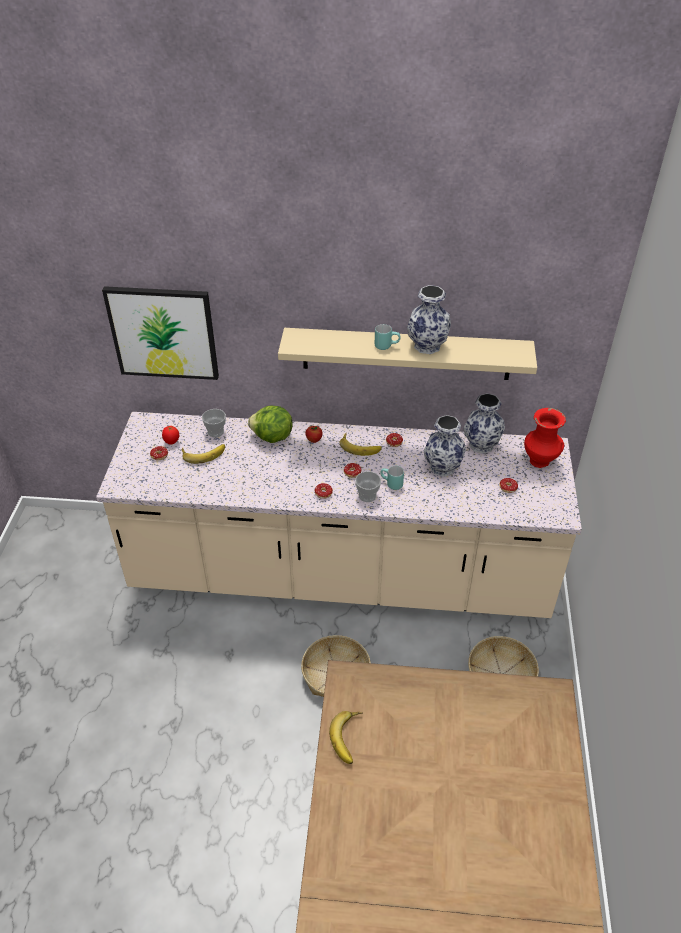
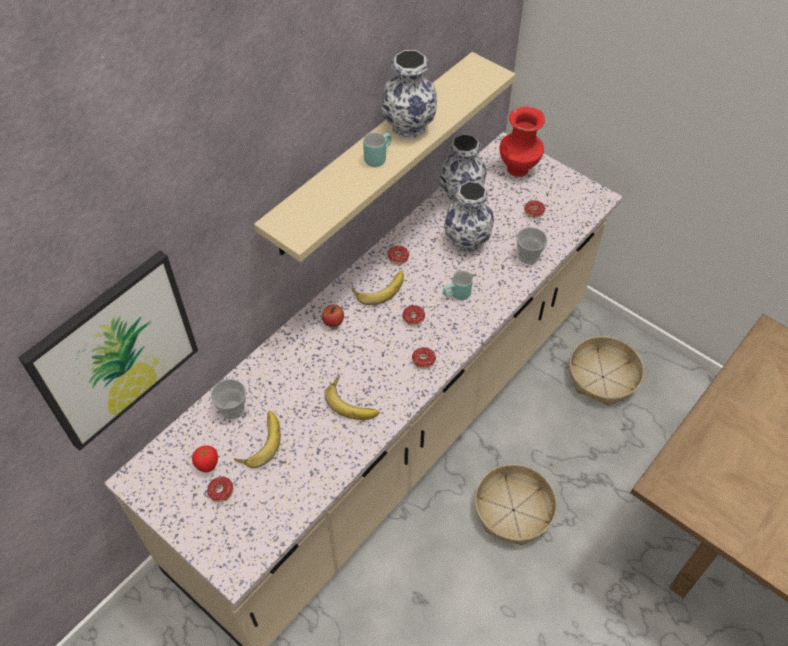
camera: 55 degrees left, 10 degrees up
(272, 437) = (294, 358): lettuce -> none
(350, 738) = (738, 523): banana -> banana (353, 401)
(367, 496) = (458, 325): cup -> cup (528, 256)

